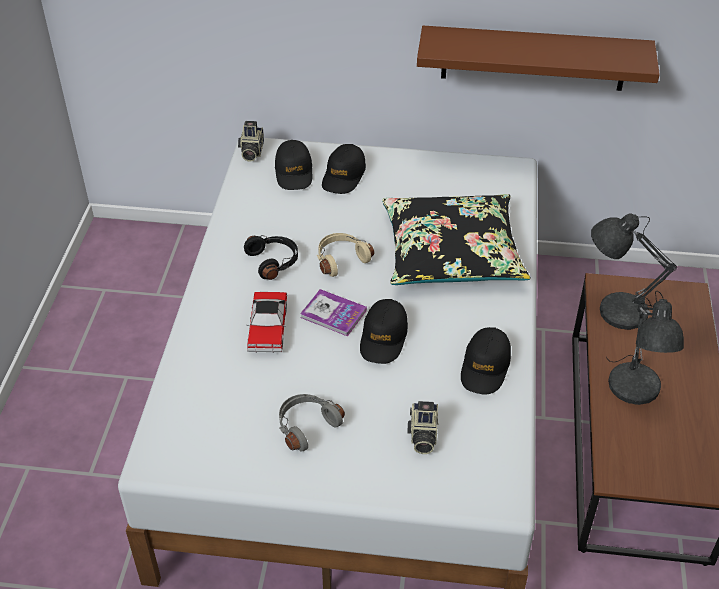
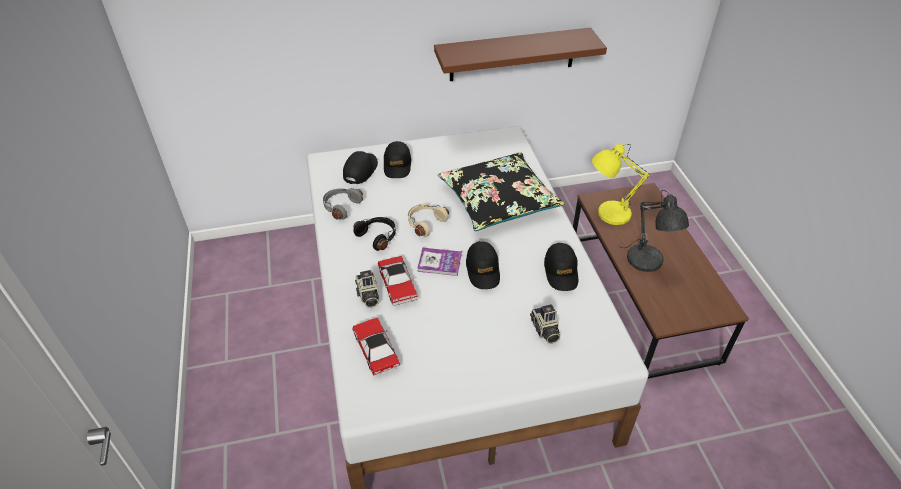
camera: 20 degrees left, 0 degrees up
(203, 399) = (376, 350): none -> toy car
(251, 151) = (321, 163): camera -> camera (368, 296)
(294, 172) = (360, 170): black cap -> black cap turned 135 degrees counterclockwise
(306, 426) = (461, 347): grey headphones -> grey headphones (341, 207)
(616, 311) = (609, 214): grey table lamp -> yellow table lamp

